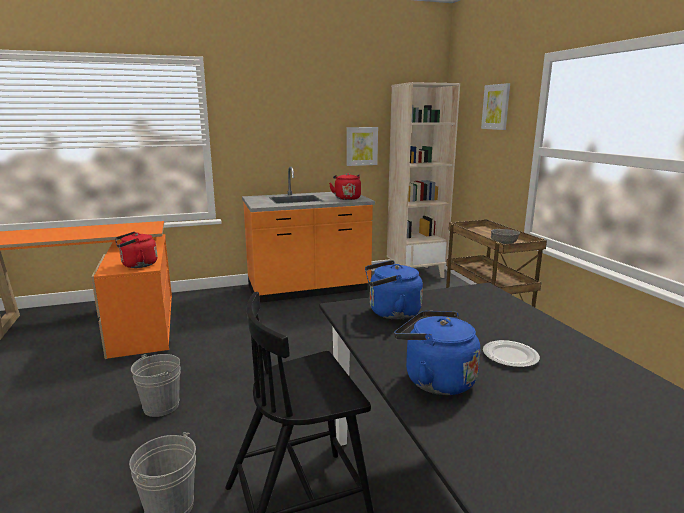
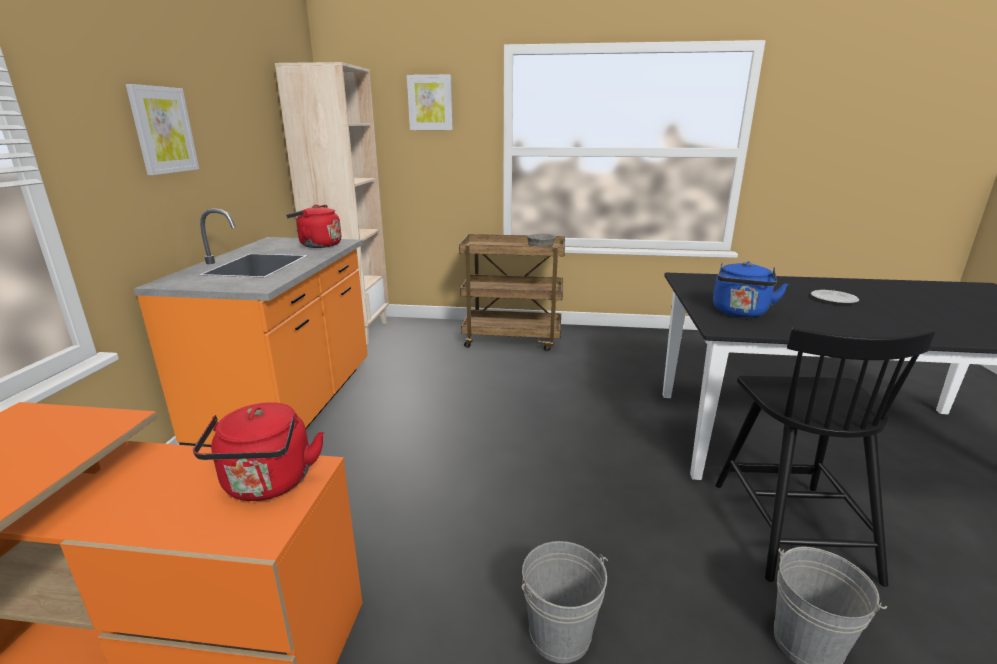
camera: 65 degrees left, 5 degrees up
(361, 146) = (261, 163): picture -> picture (162, 130)
(435, 380) = (886, 325): blue kettle -> none

